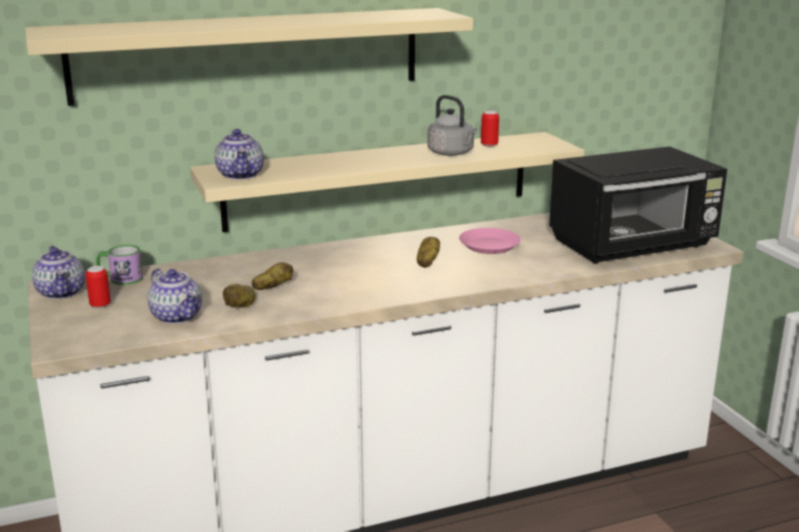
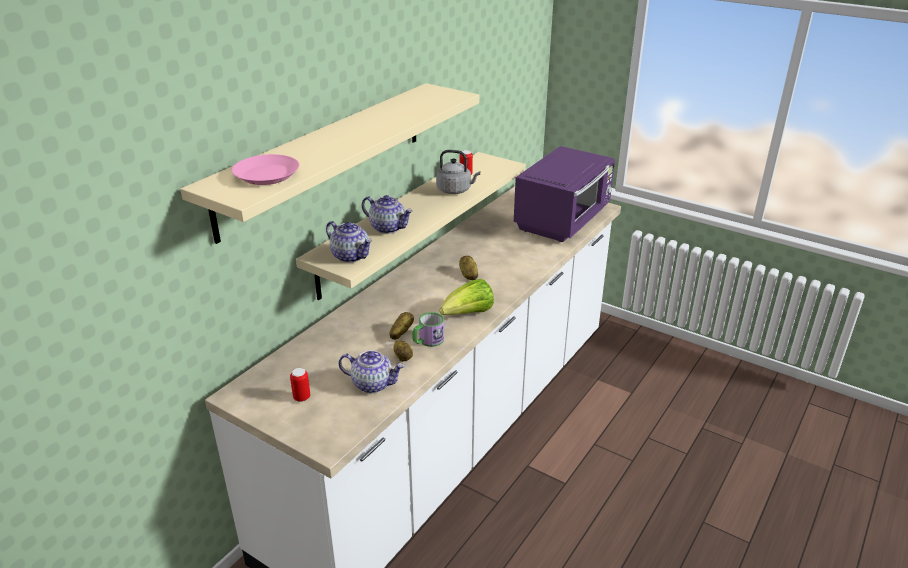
camera: 35 degrees left, 10 degrees up
(62, 293) = (253, 399): teapot -> teapot (388, 228)
(120, 279) = (279, 368): mug -> mug (427, 341)
(369, 293) = (468, 314): none -> lettuce
(489, 246) = (486, 247): pink plate -> pink plate (266, 175)
(633, 245) = (563, 220): black microwave -> purple microwave

